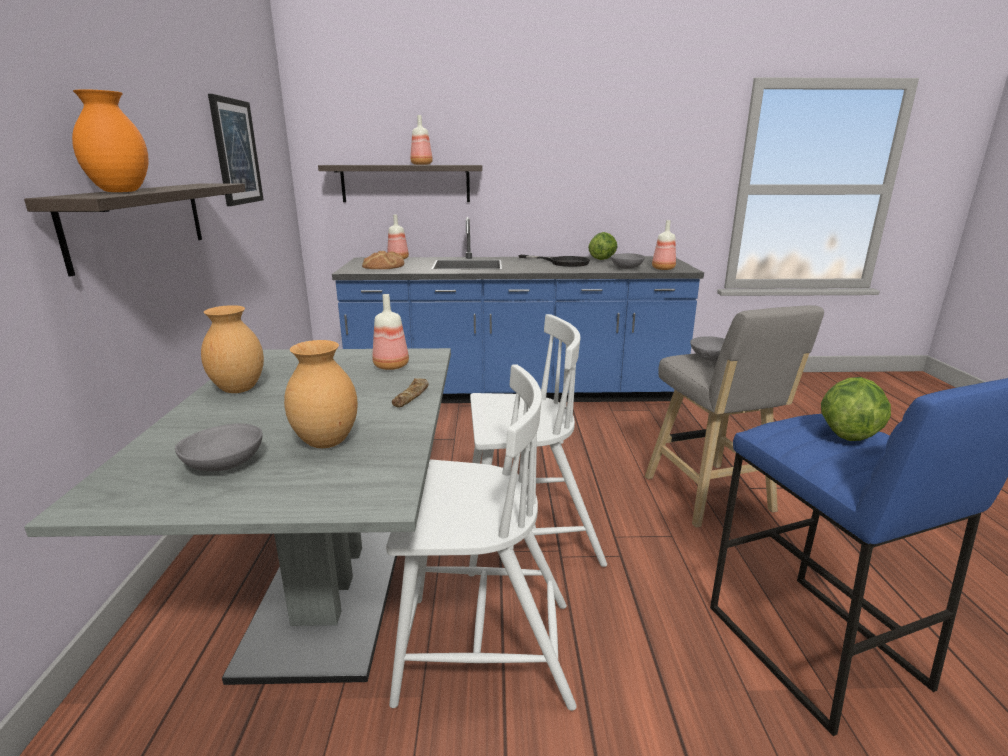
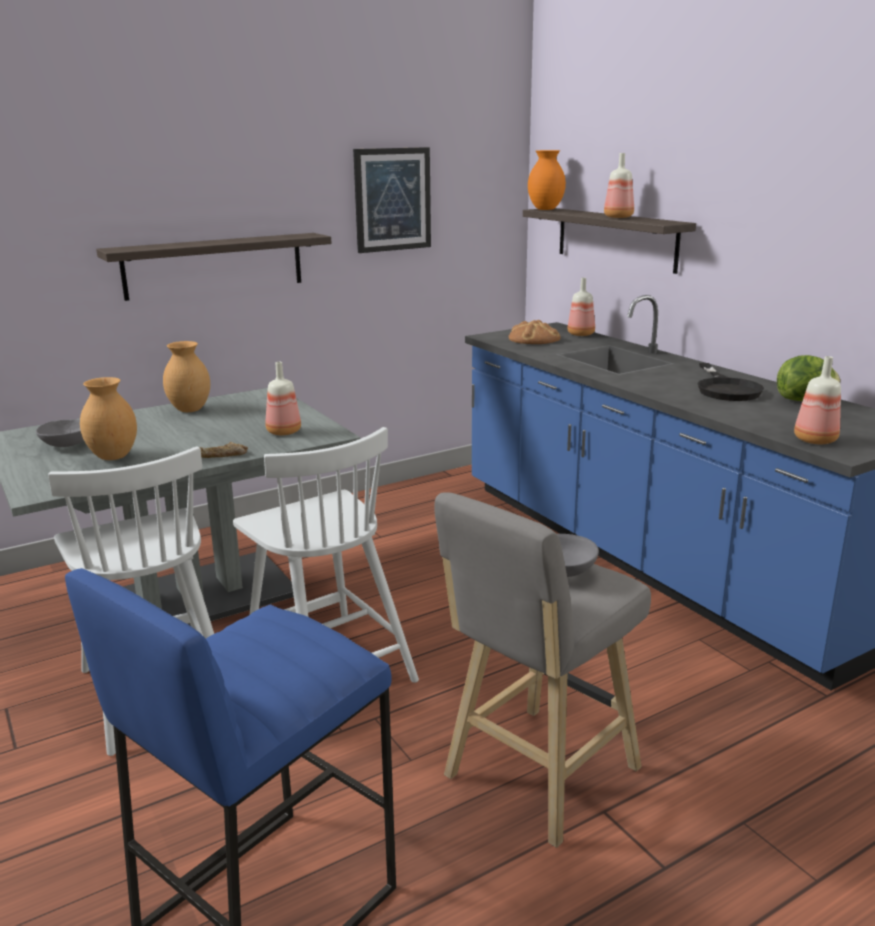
camera: 60 degrees right, 0 degrees up
(121, 192) = (168, 245): orange vase -> orange vase (545, 209)
(627, 268) = (766, 422): grey bowl -> none
(847, 433) = (267, 650): lettuce -> none

